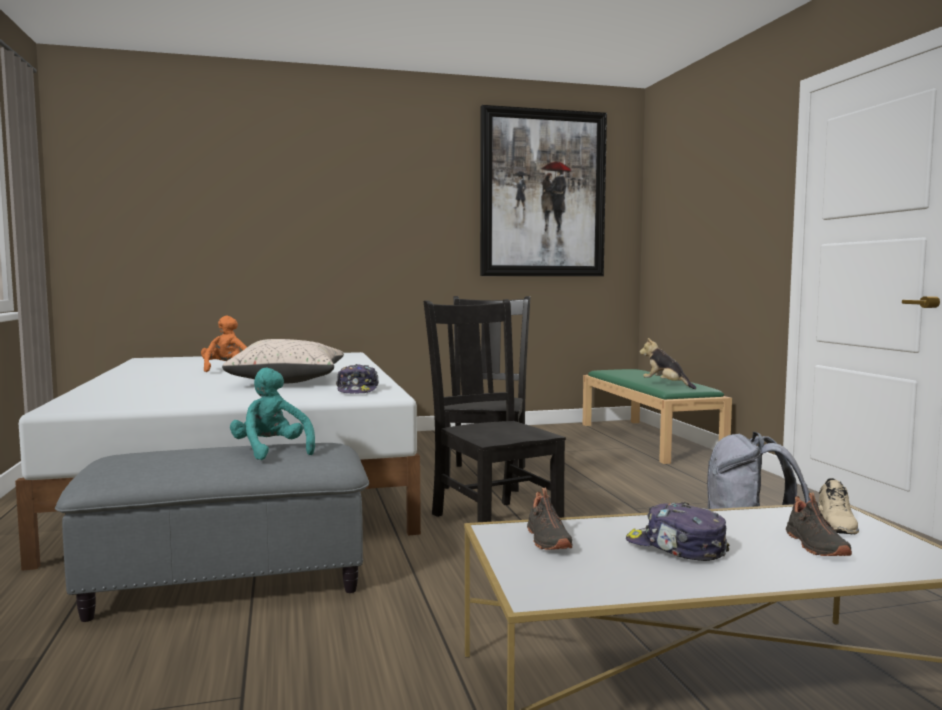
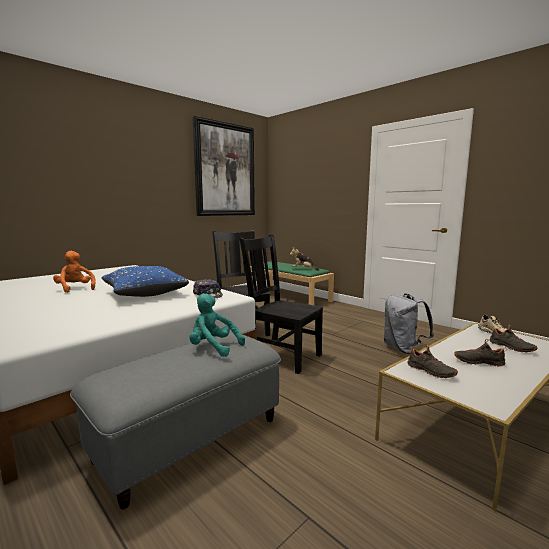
camera: 30 degrees left, 5 degrees up
(288, 381) = (145, 293): beige pillow -> blue pillow
(676, 548) = (478, 362): cap -> black shoe

